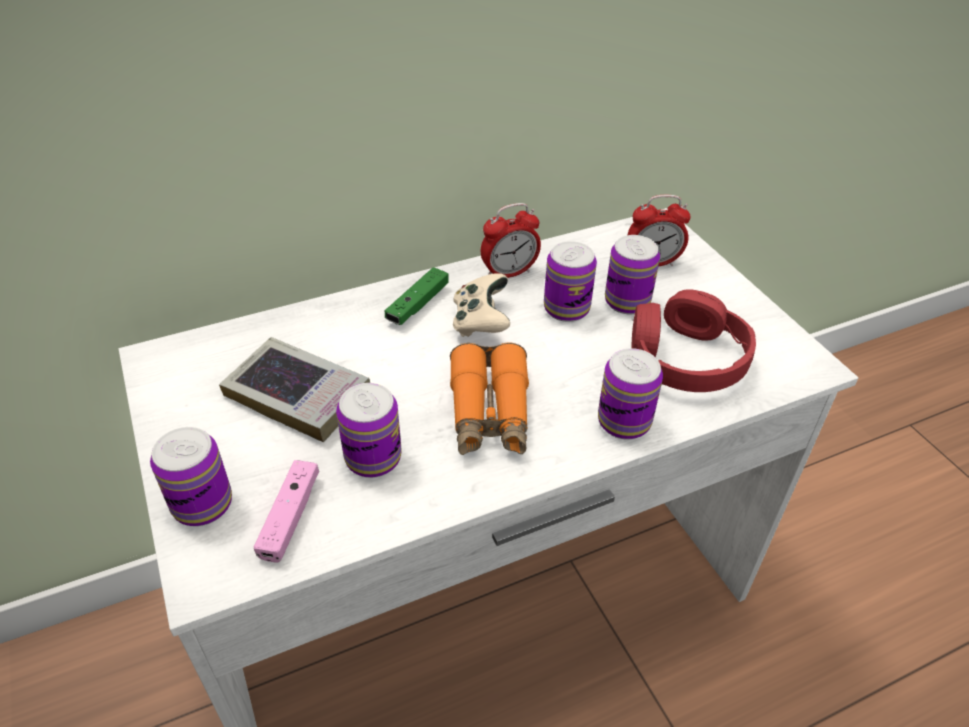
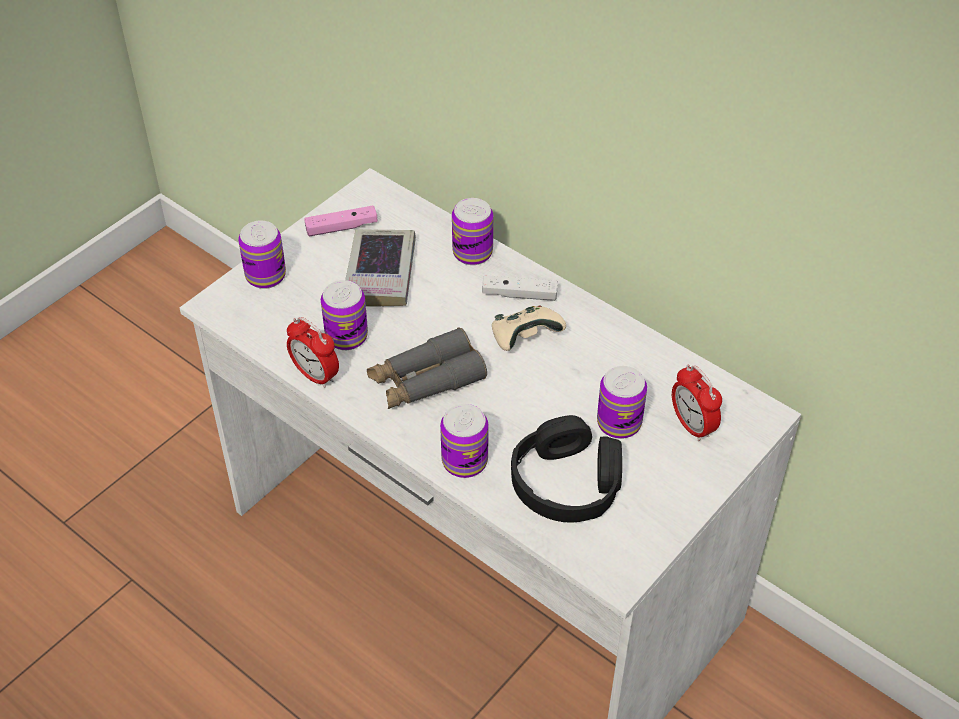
camera: 65 degrees right, 5 degrees up
(290, 517) = (277, 319): pink game controller -> pink game controller (341, 227)
(418, 305) = (519, 294): green game controller -> white game controller
(489, 412) = (426, 380): orange binoculars -> grey binoculars
(509, 273) = (602, 333): alarm clock -> alarm clock (315, 375)
(566, 308) = (579, 386): can -> can (472, 253)
(686, 358) = (567, 483): red headphones -> black headphones

